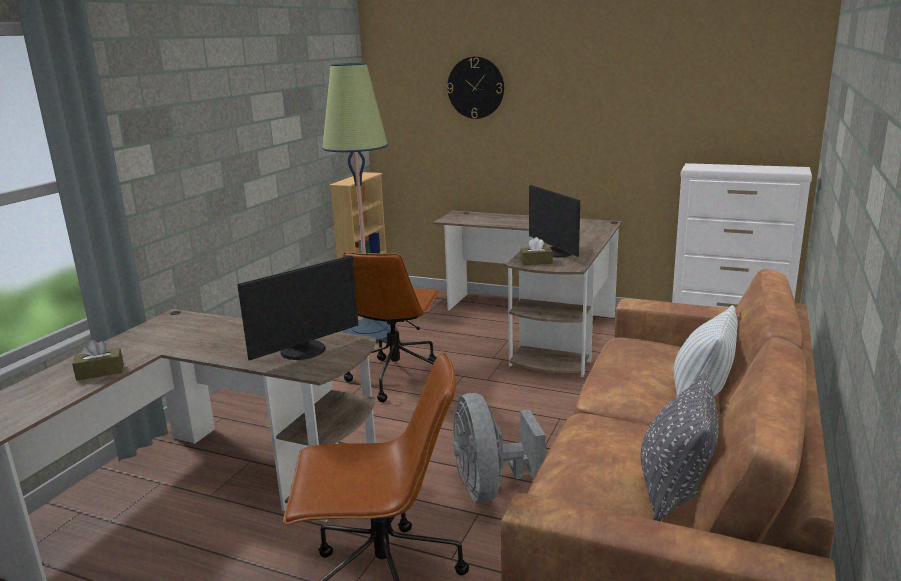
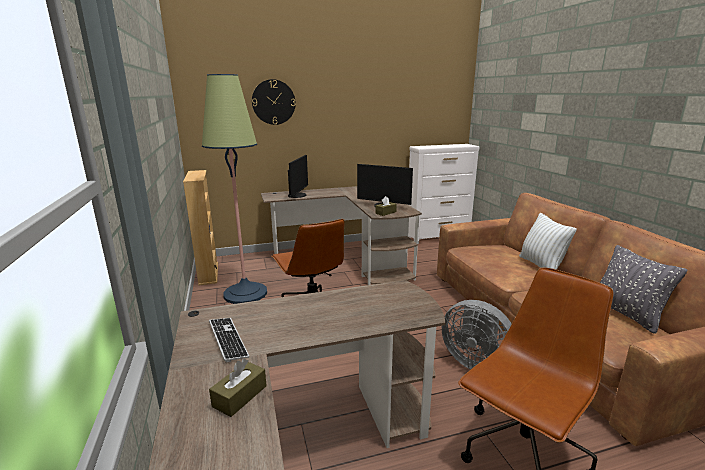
camera: 40 degrees left, 0 degrees up
(158, 337) = (228, 340): none -> keyboard
(304, 351) = (383, 305): monitor -> monitor (298, 195)

